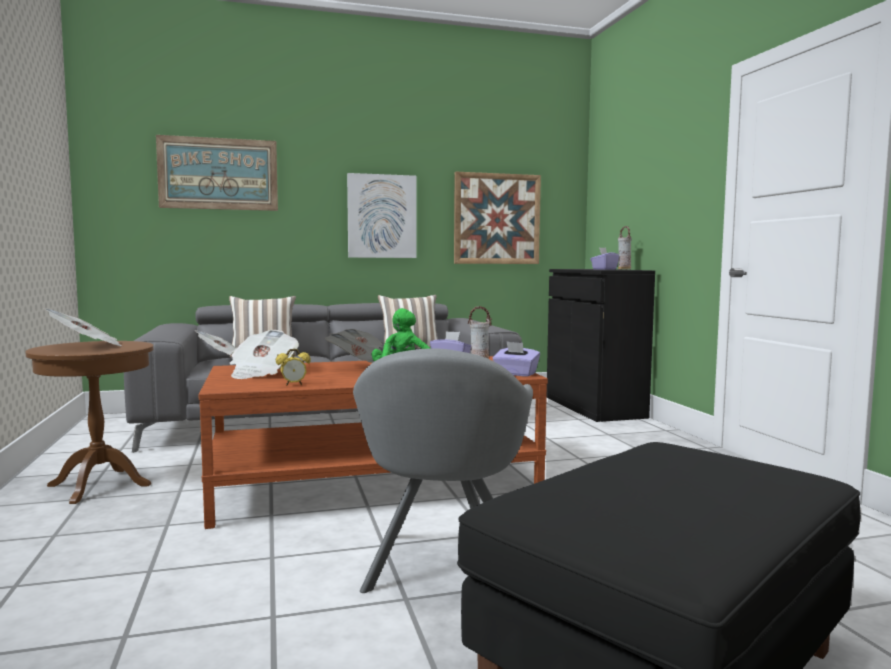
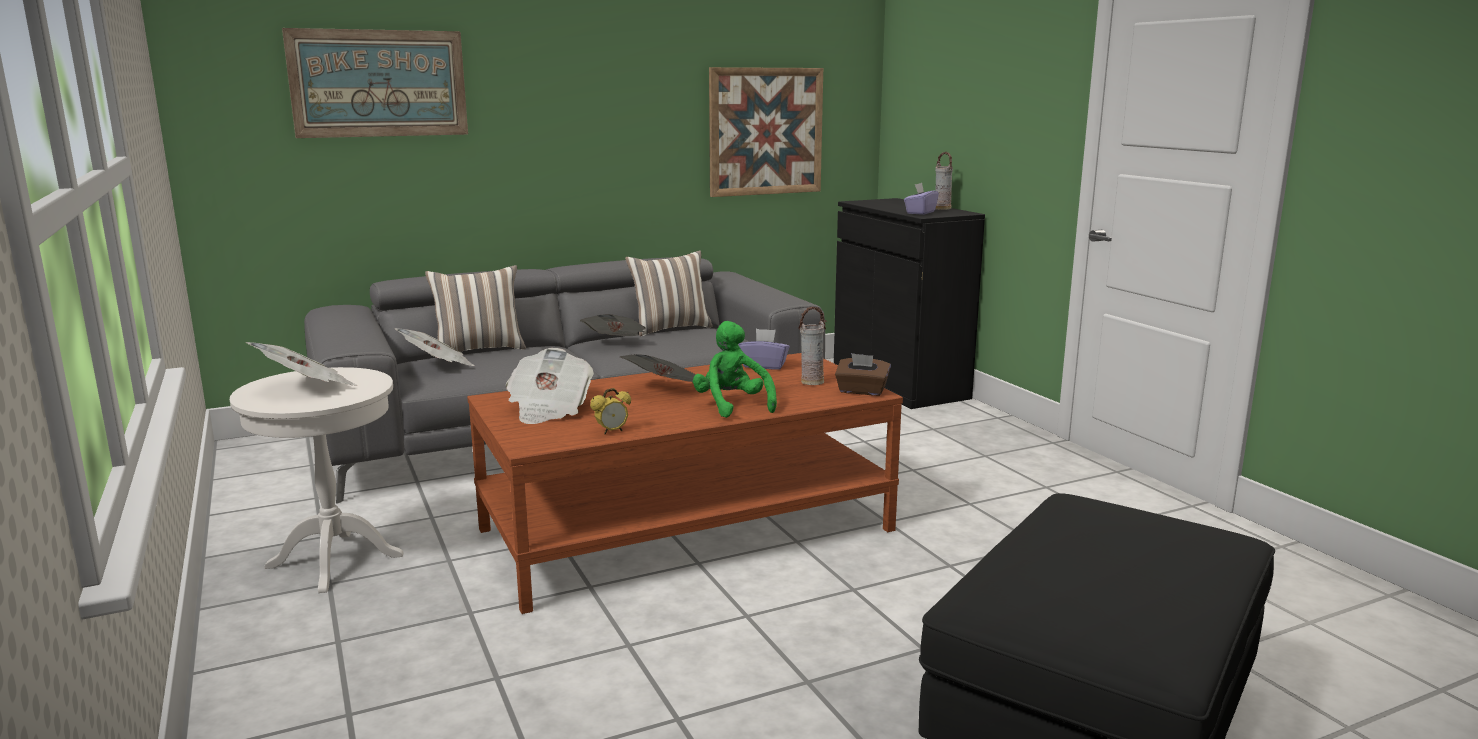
camera: 10 degrees left, 10 degrees up
(99, 485) = (335, 561): brown side table -> white side table
(382, 216) = (612, 135): picture -> none
(442, 569) = (827, 641): grey armchair -> none
(515, 374) = (861, 391): purple tissue box -> brown tissue box

